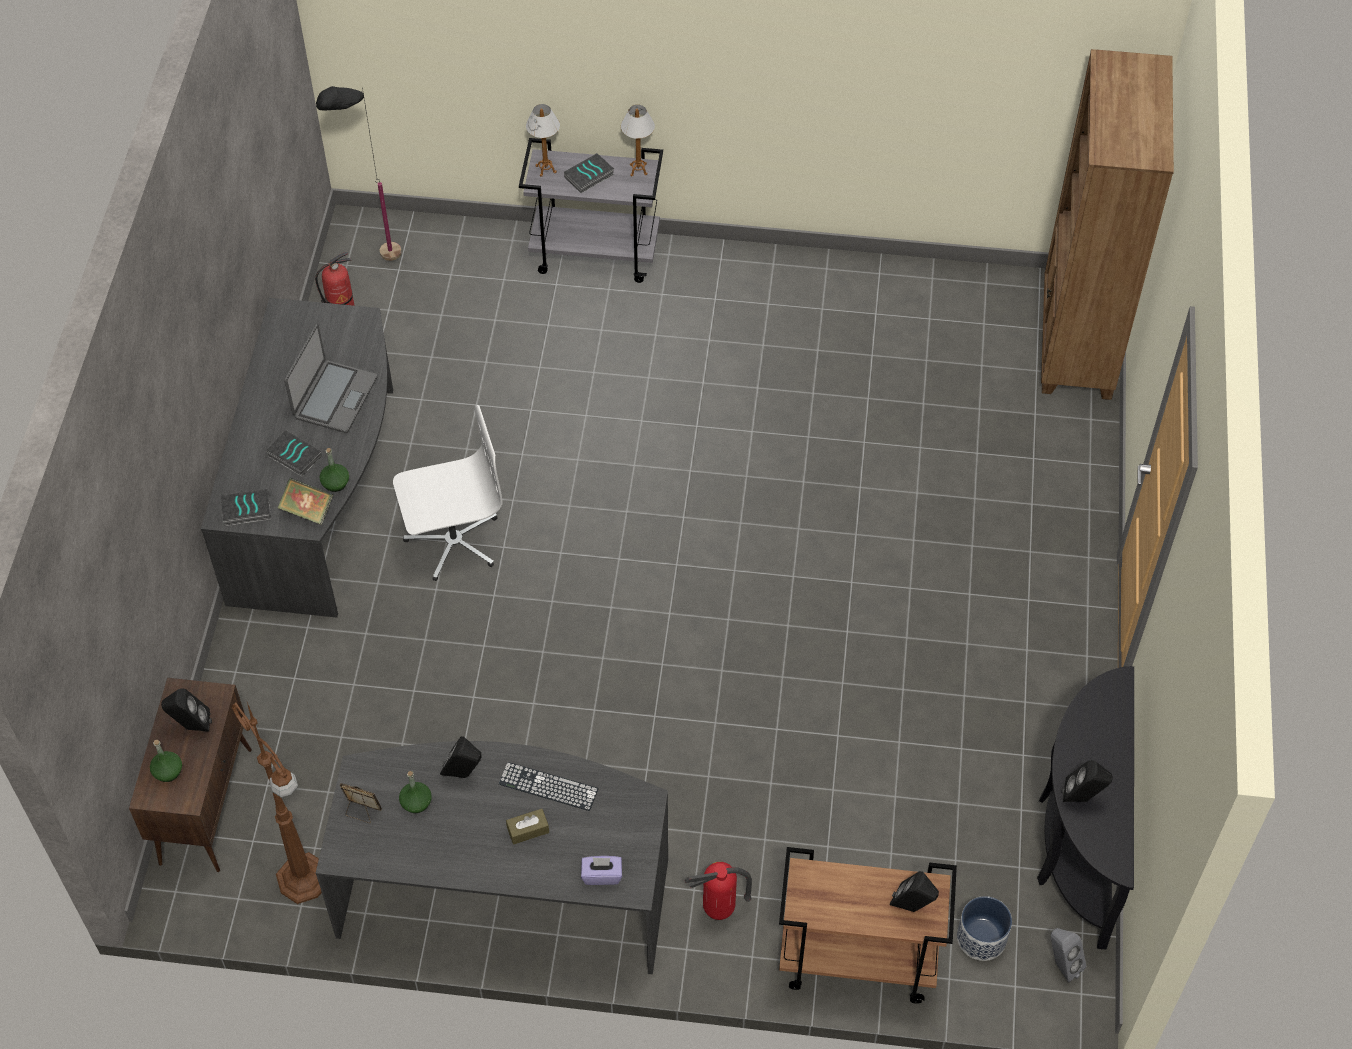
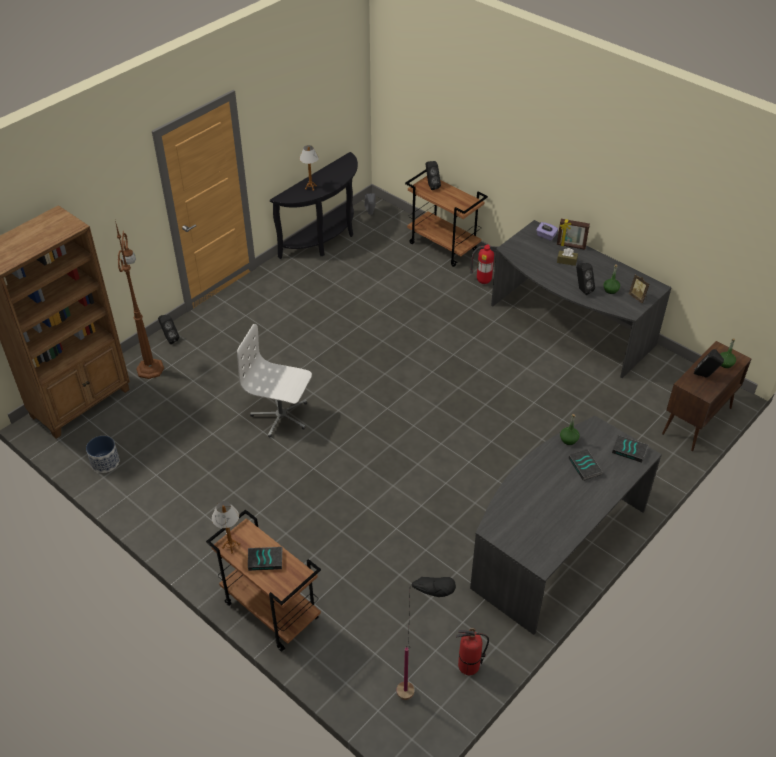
camera: 145 degrees left, 10 degrees down
(304, 881) = (660, 370): brown floor lamp -> brown floor lamp (150, 368)
(307, 510) = (593, 433): book -> none
(334, 397) = (540, 488): laptop -> none
(453, 541) = (494, 479): white office chair -> white office chair (281, 416)
(542, 875) = (571, 246): none -> picture frame
(546, 169) = (288, 583): table lamp -> table lamp (310, 187)
(548, 786) = (547, 270): keyboard -> none
(596, 253) = (270, 610): grey cart -> brown cart
(981, 937) = (390, 232): planter -> planter (105, 462)
(1082, 798) = (338, 176): black speaker -> black speaker (169, 339)

